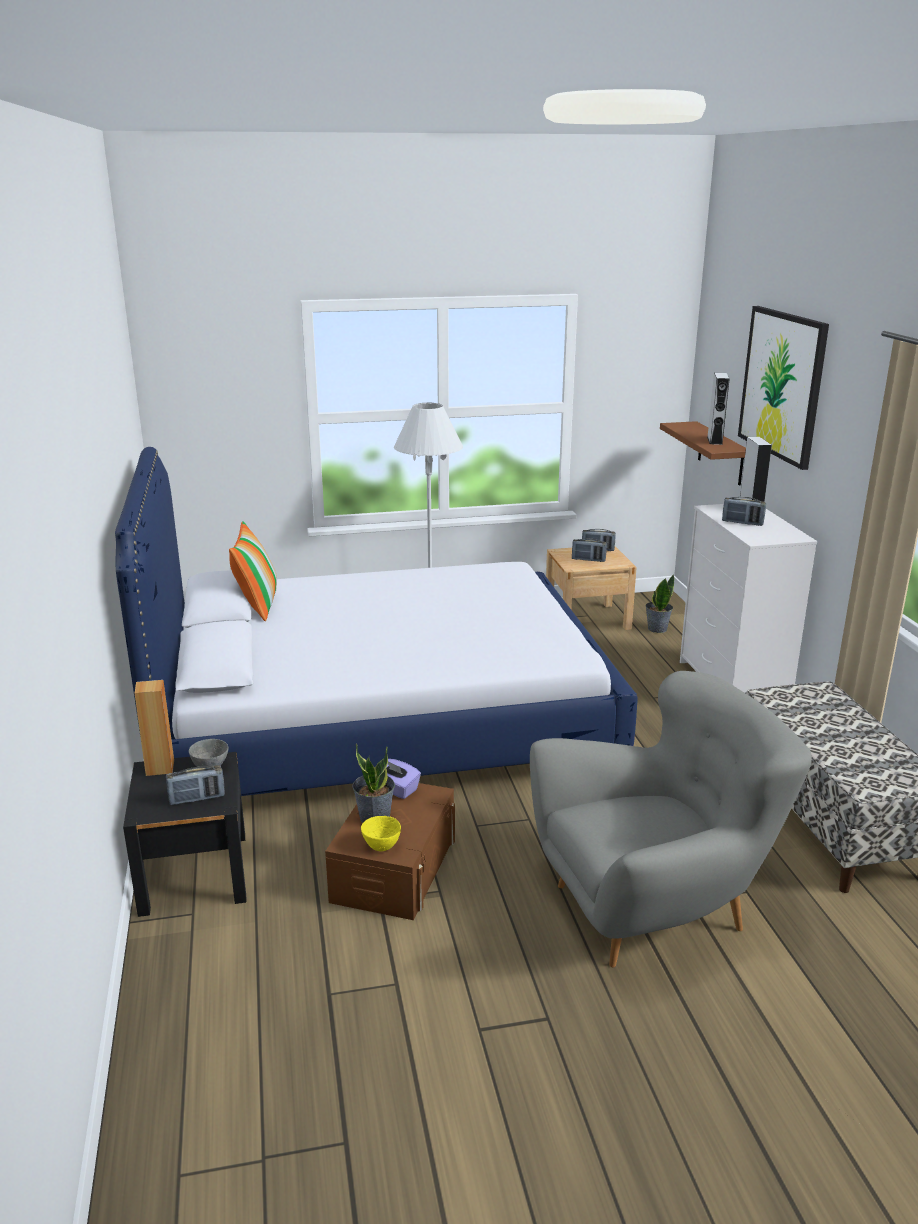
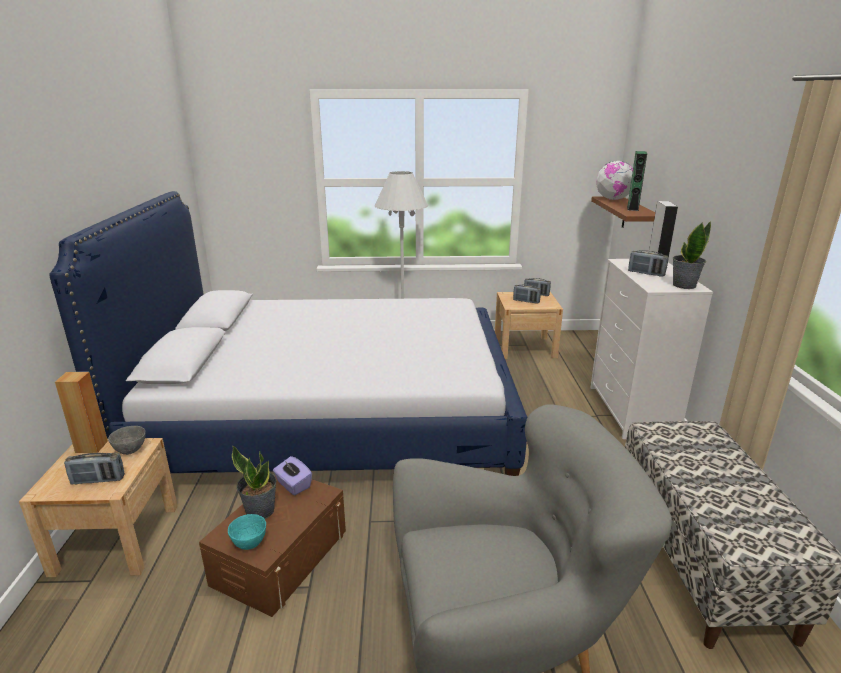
camera: 10 degrees right, 0 degrees up
(194, 873) = (117, 539): black nightstand -> beige nightstand
(257, 605) = (247, 317): pillow -> none
(381, 847) = (249, 544): yellow bowl -> turquoise bowl
(657, 628) = (578, 359): potted plant -> potted plant (683, 285)
(687, 427) = (613, 199): none -> globe
(714, 440) = (632, 208): grey speaker -> green speaker
(782, 384) = (692, 154): picture -> none

